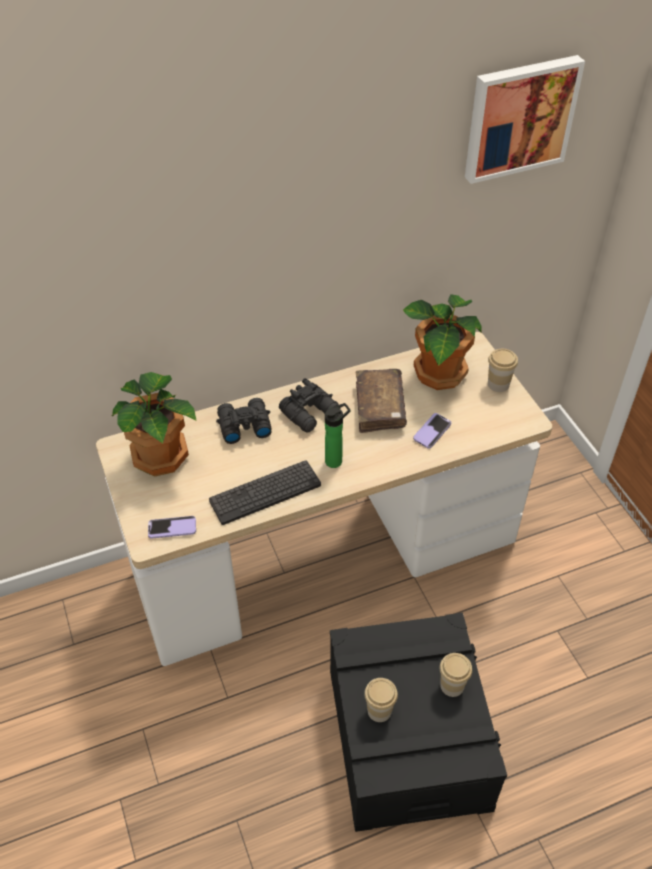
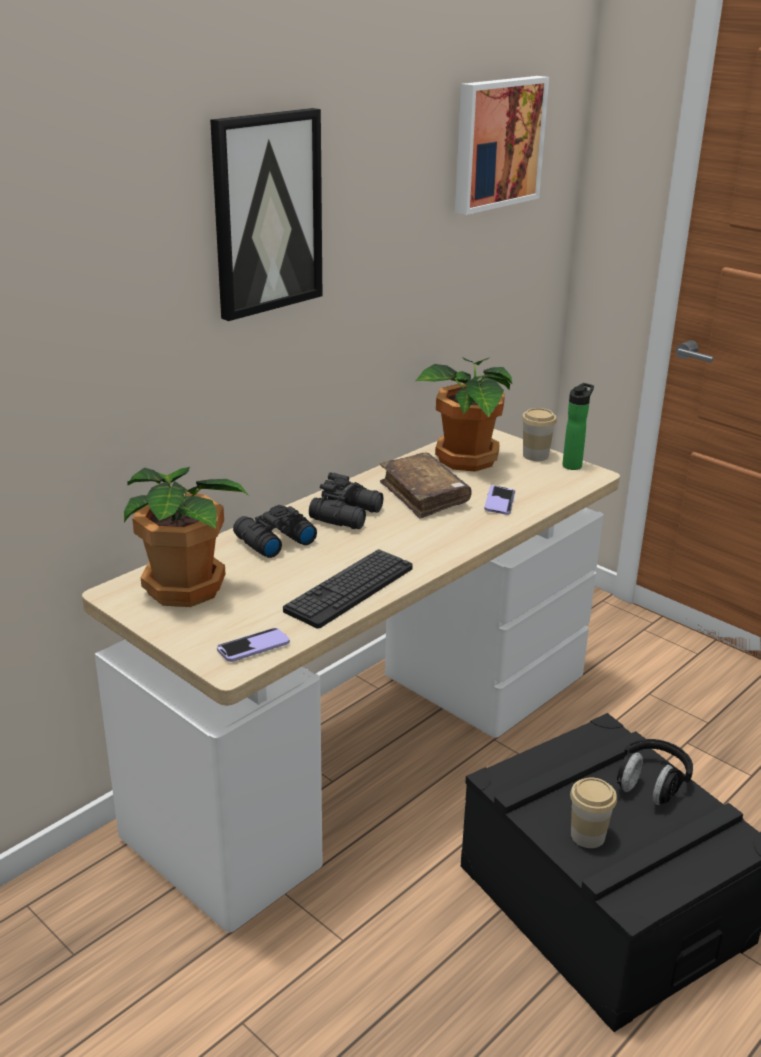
camera: 25 degrees left, 20 degrees down
(257, 198) = (266, 213): none -> picture
(336, 460) = (412, 545): bottle -> bottle (573, 465)
(452, 685) = (651, 783): cup -> black headphones

